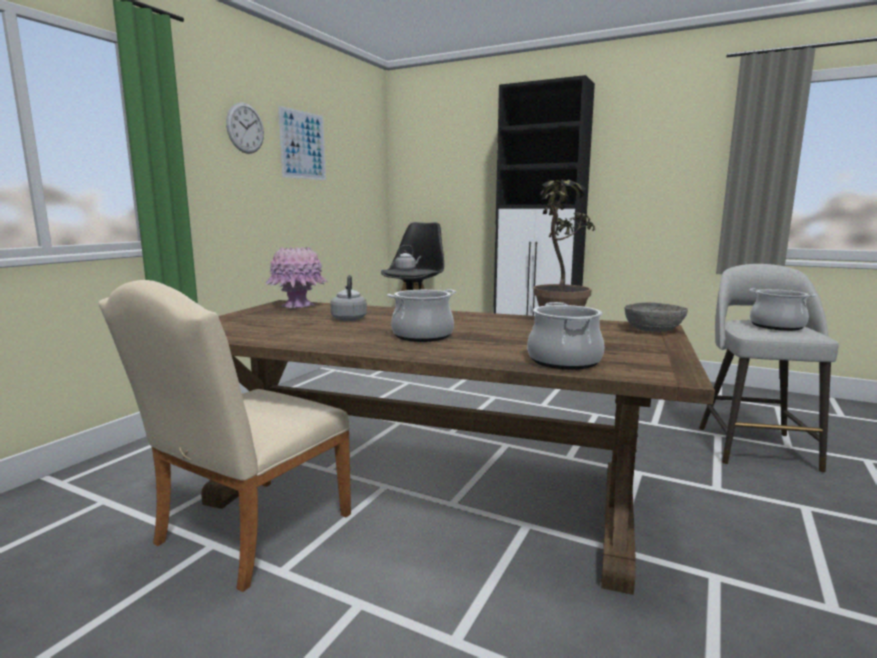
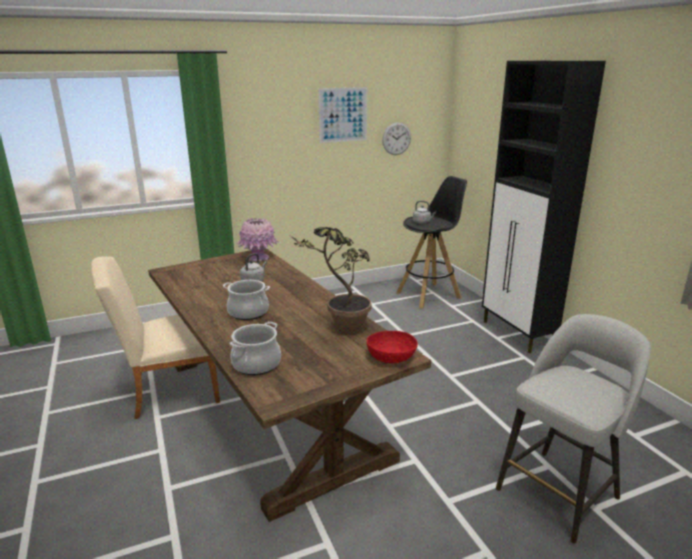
camera: 40 degrees right, 10 degrees up
(245, 128) = (285, 111): wall clock -> wall clock (396, 138)
(653, 330) = (391, 357): grey bowl -> red bowl
(777, 326) = (575, 390): cooking pot -> none

